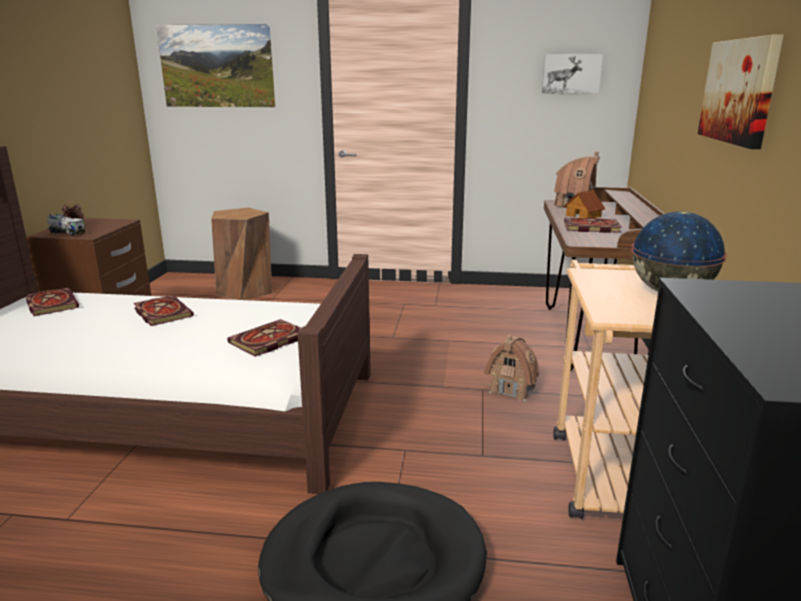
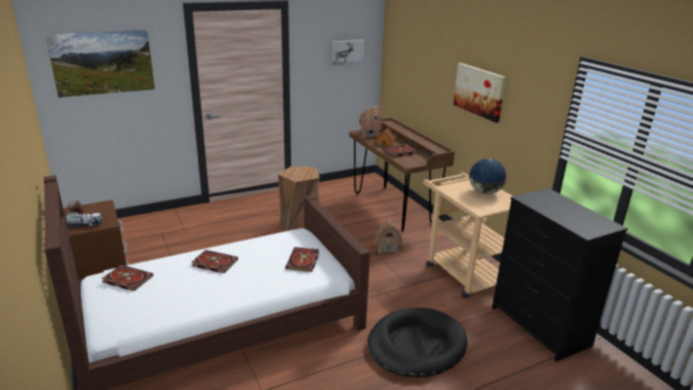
camera: 35 degrees left, 5 degrees up
(245, 291) = (156, 228): brown stool -> brown stool (300, 226)

